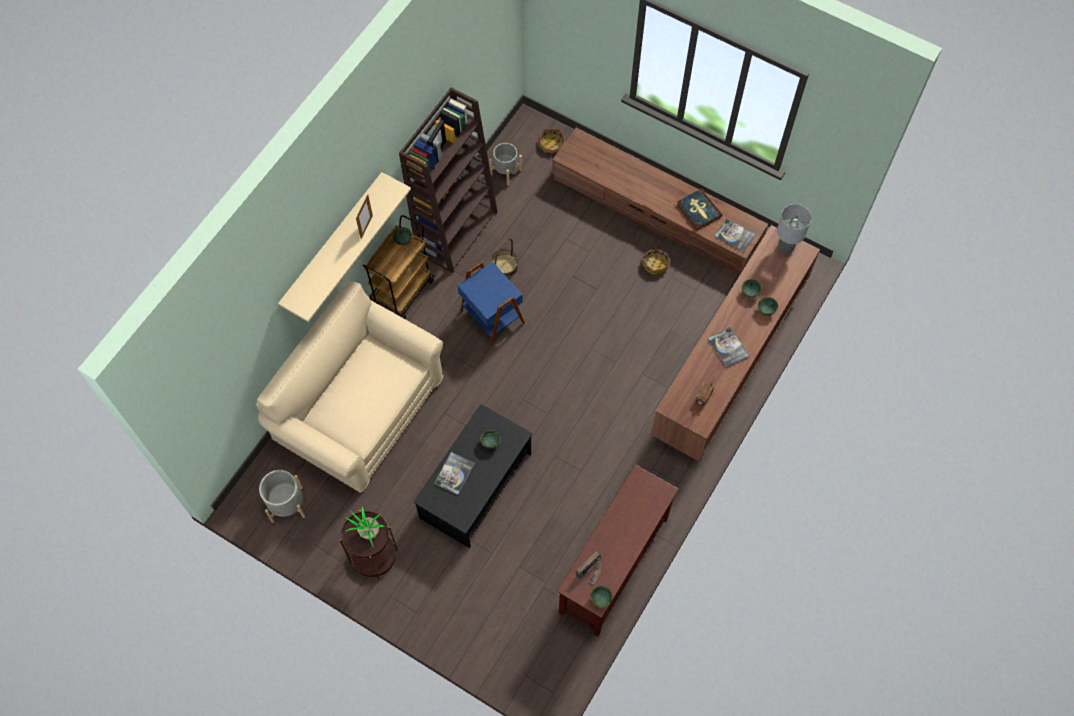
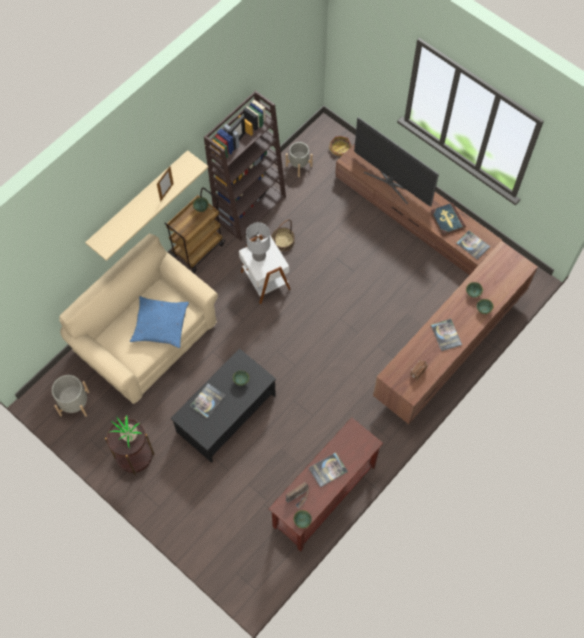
camera: 10 degrees right, 0 degrees up
(379, 391) = (160, 325): none -> blue pillow
(491, 318) = (264, 281): blue side table -> white side table
(619, 532) = (328, 470): none -> book
(623, 175) = (391, 182): none -> television
(655, 264) = (405, 258): basket -> none
(785, 247) = (509, 261): grey table lamp -> grey table lamp (259, 256)

